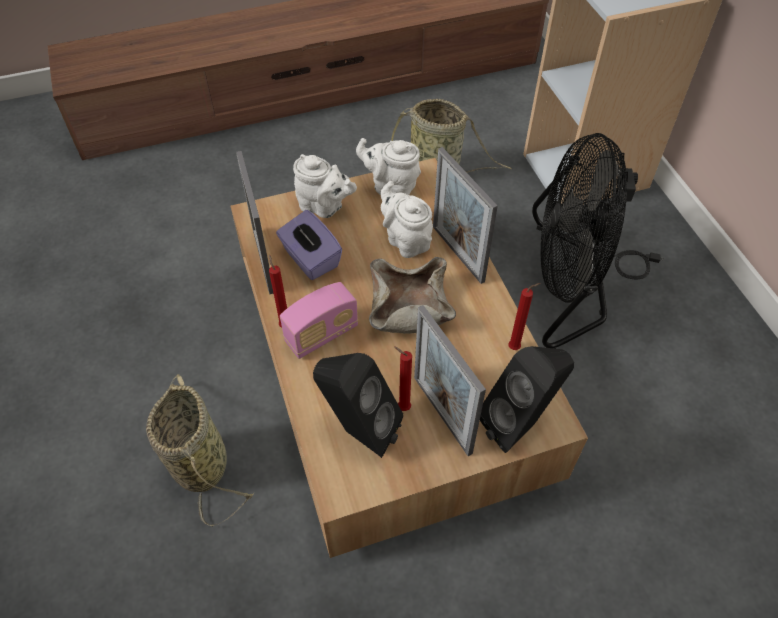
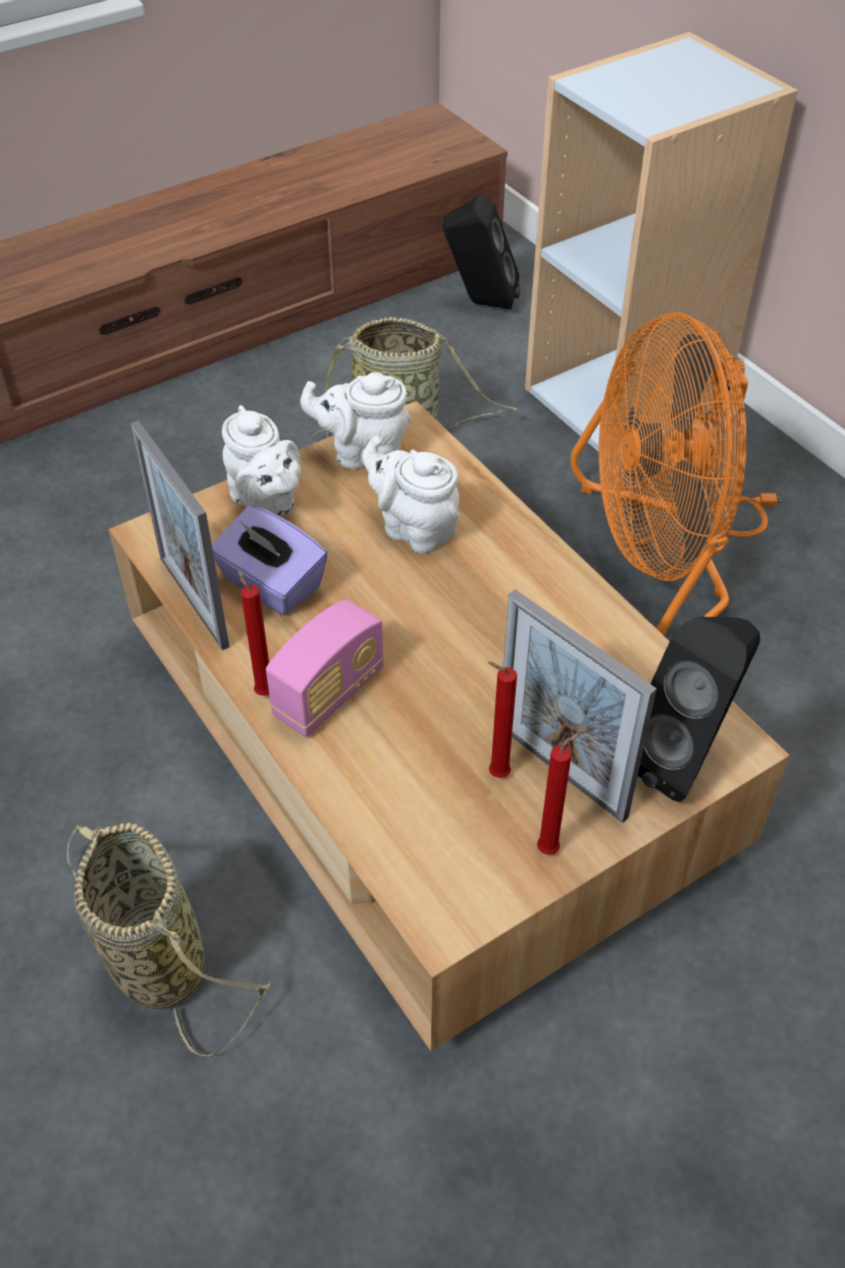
camera: 15 degrees left, 5 degrees down
(324, 207) = (266, 503): white teapot -> white teapot turned 45 degrees clockwise
(358, 430) = (439, 824): black speaker -> black speaker (480, 303)
(408, 308) = (453, 626): beige bowl -> none
(458, 254) = (501, 532): picture frame -> none
(516, 347) = (638, 649): red candle -> red candle (551, 848)
(576, 282) = (666, 557): black fan -> orange fan

